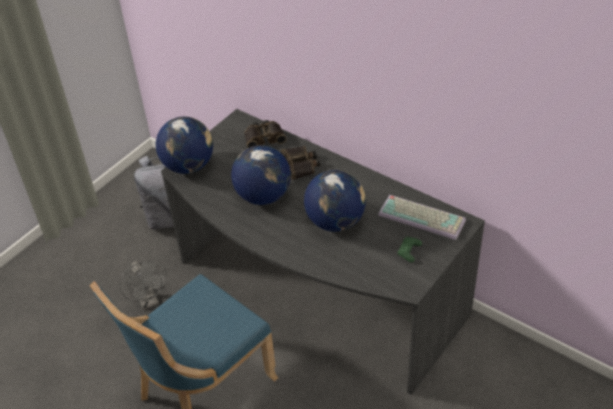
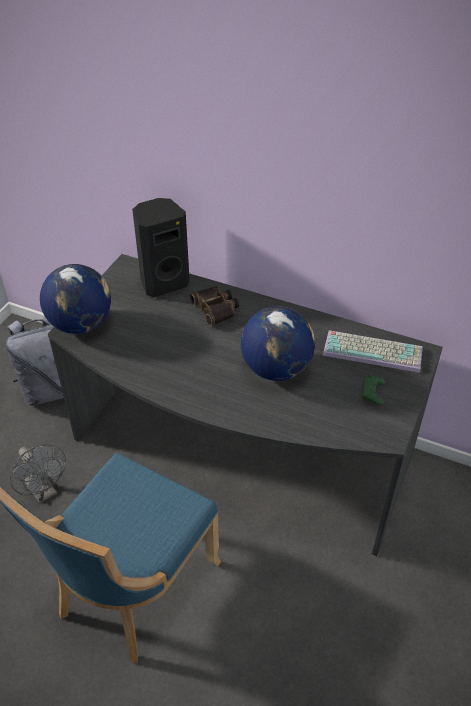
camera: 15 degrees left, 0 degrees up
(263, 196) = (181, 349): globe -> none
(264, 137) = (163, 282): binoculars -> black speaker

